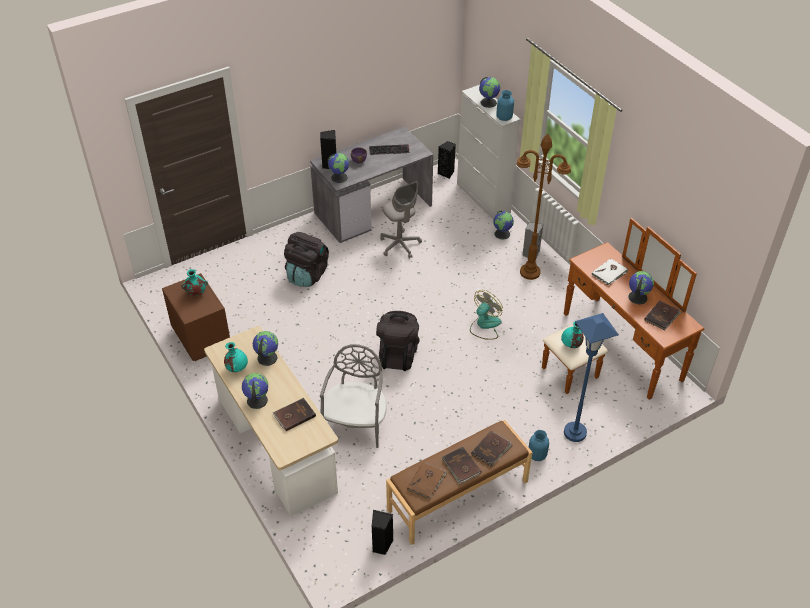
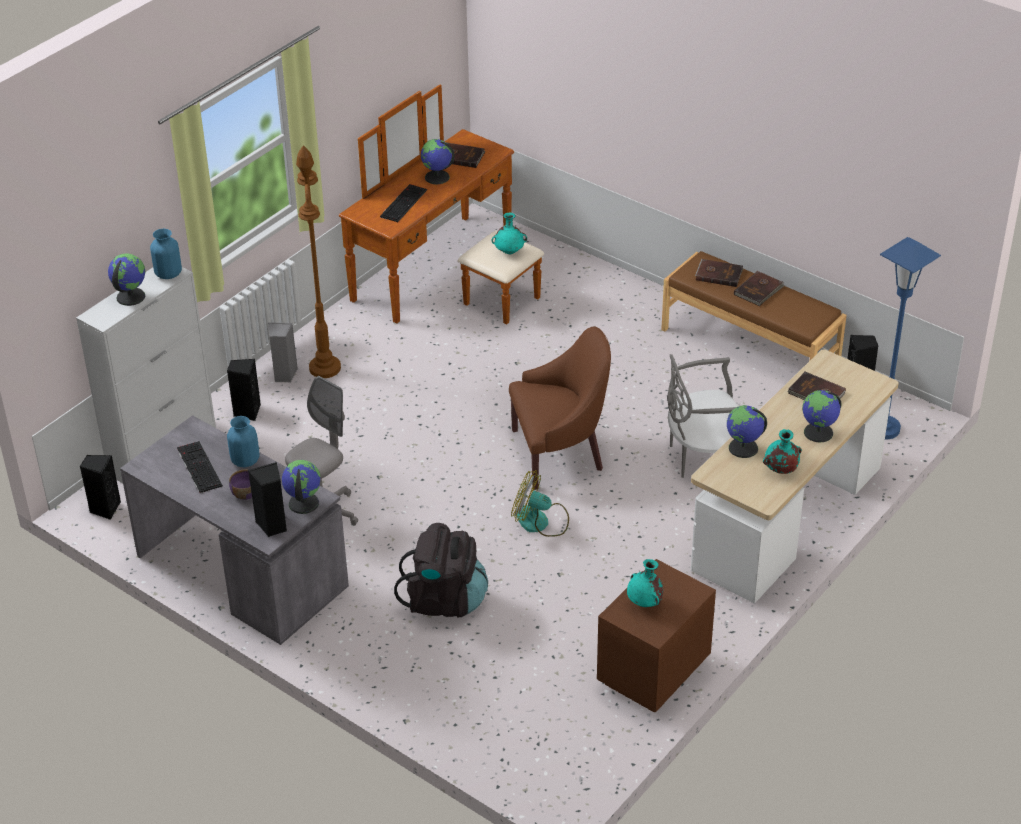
camera: 110 degrees left, 5 degrees down
(398, 355) = (560, 453): black backpack -> brown armchair
(427, 481) = (798, 309): brown book -> none
(485, 325) = (457, 387): fan -> fan (540, 522)
(502, 234) = (247, 412): globe -> black speaker
(537, 455) = (650, 302): blue vase -> blue vase (245, 460)
(575, 433) = (597, 281): blue floor lamp -> blue floor lamp (884, 428)
(609, 273) = (403, 203): white book -> keyboard

